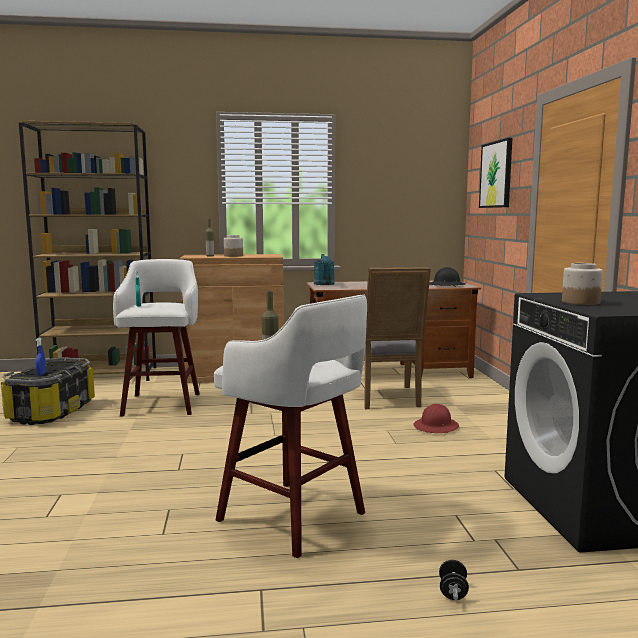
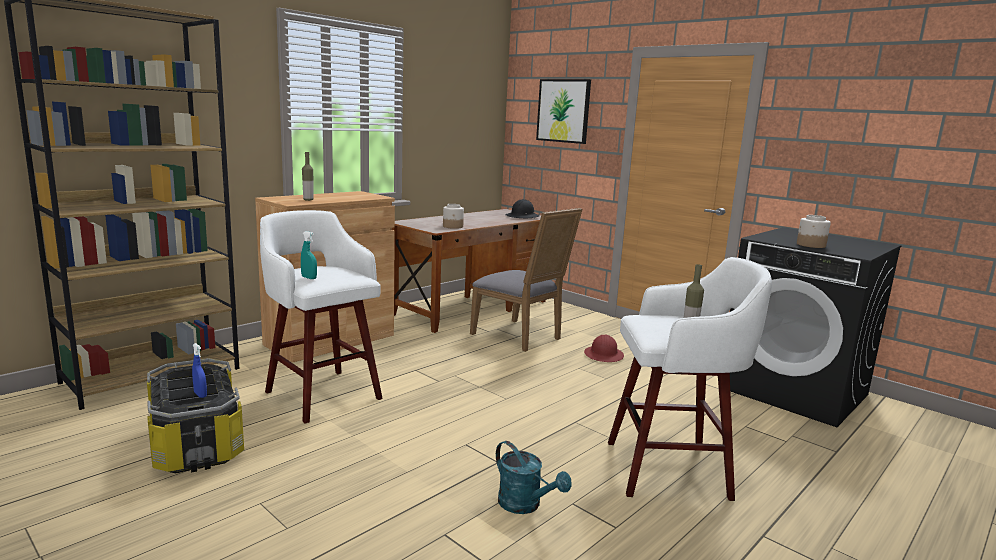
camera: 40 degrees left, 5 degrees up
(233, 256) = (333, 198): jar -> jar (453, 226)
(324, 284) = (417, 224): turquoise watering can -> turquoise watering can (525, 505)
(453, 592) = (841, 482): black dumbbell -> none

